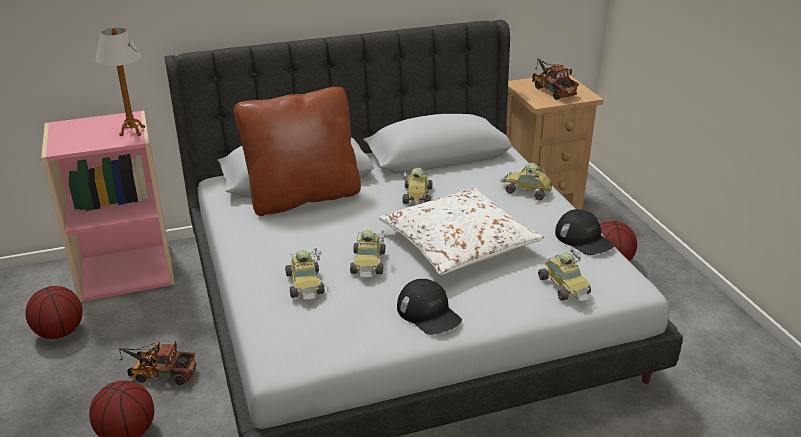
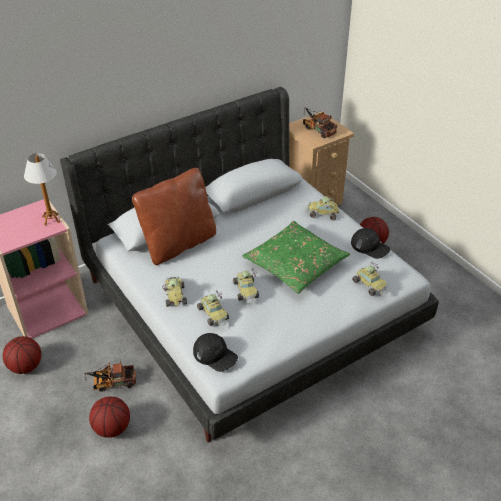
camera: 15 degrees left, 10 degrees up
(416, 195) = (253, 229): toy car -> toy car (174, 295)
(428, 313) = (297, 320): black cap -> black cap (215, 355)
(458, 243) = (295, 264): white pillow -> green pillow

